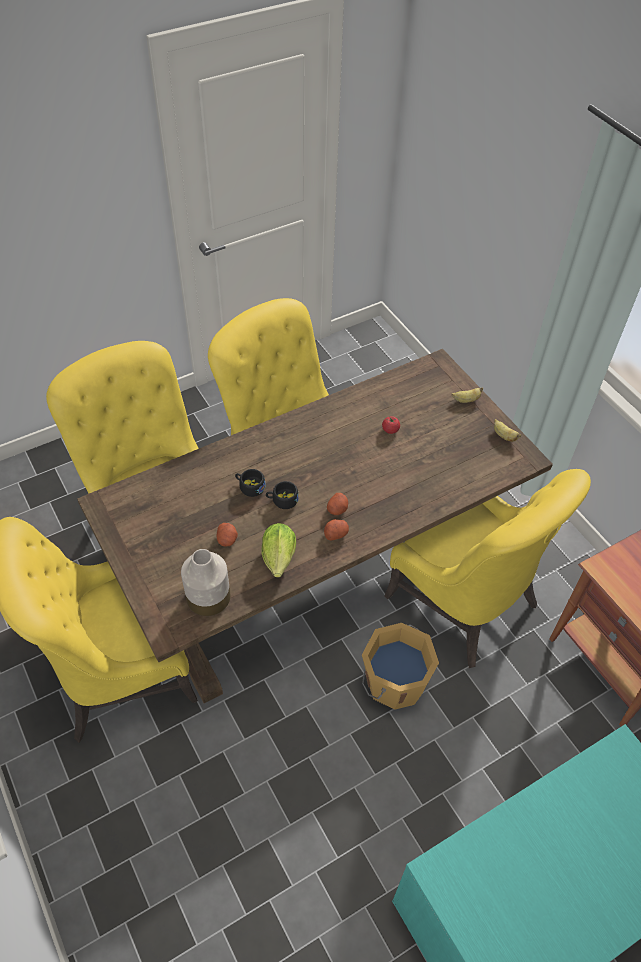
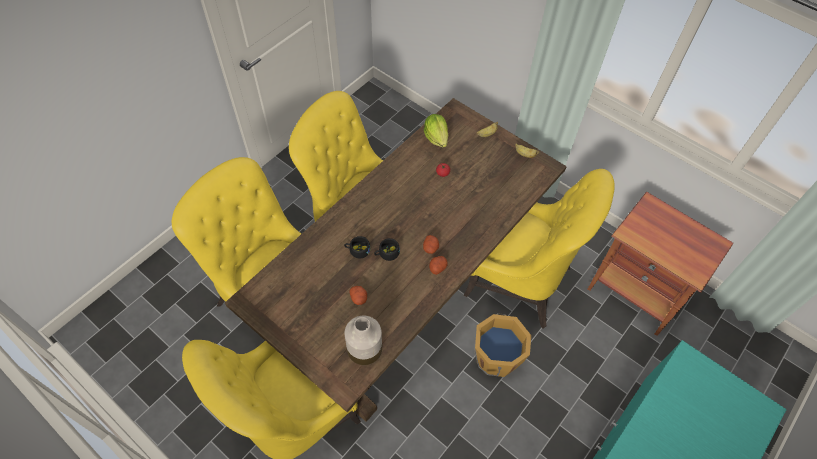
camera: 20 degrees left, 5 degrees up
(279, 557) = (404, 299): lettuce -> lettuce (436, 137)

